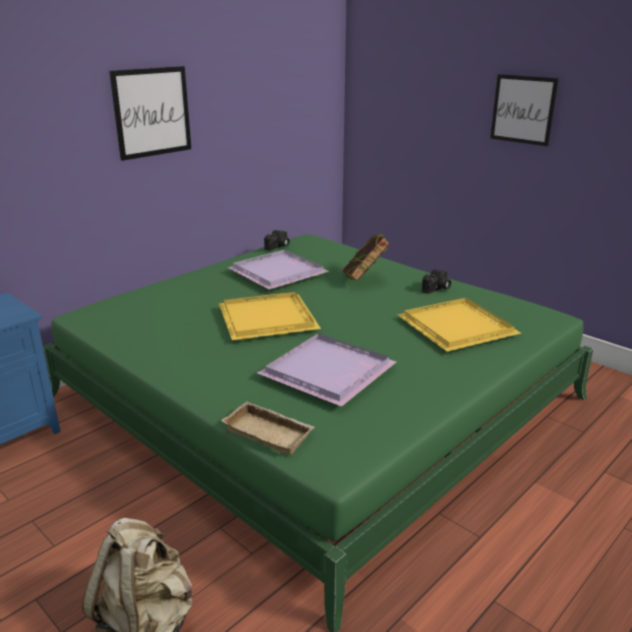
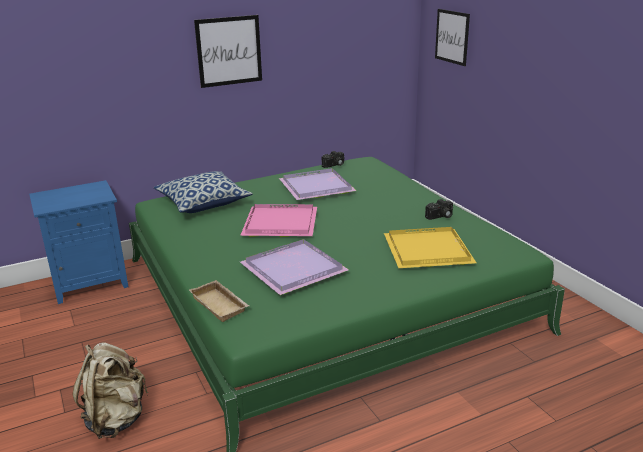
camera: 20 degrees right, 0 degrees up
(149, 307) = (203, 203): none -> pillow
(266, 320) = (279, 224): yellow tray -> pink tray
(364, 280) = (384, 201): book -> none
(523, 109) = (545, 61): picture -> picture (452, 37)

